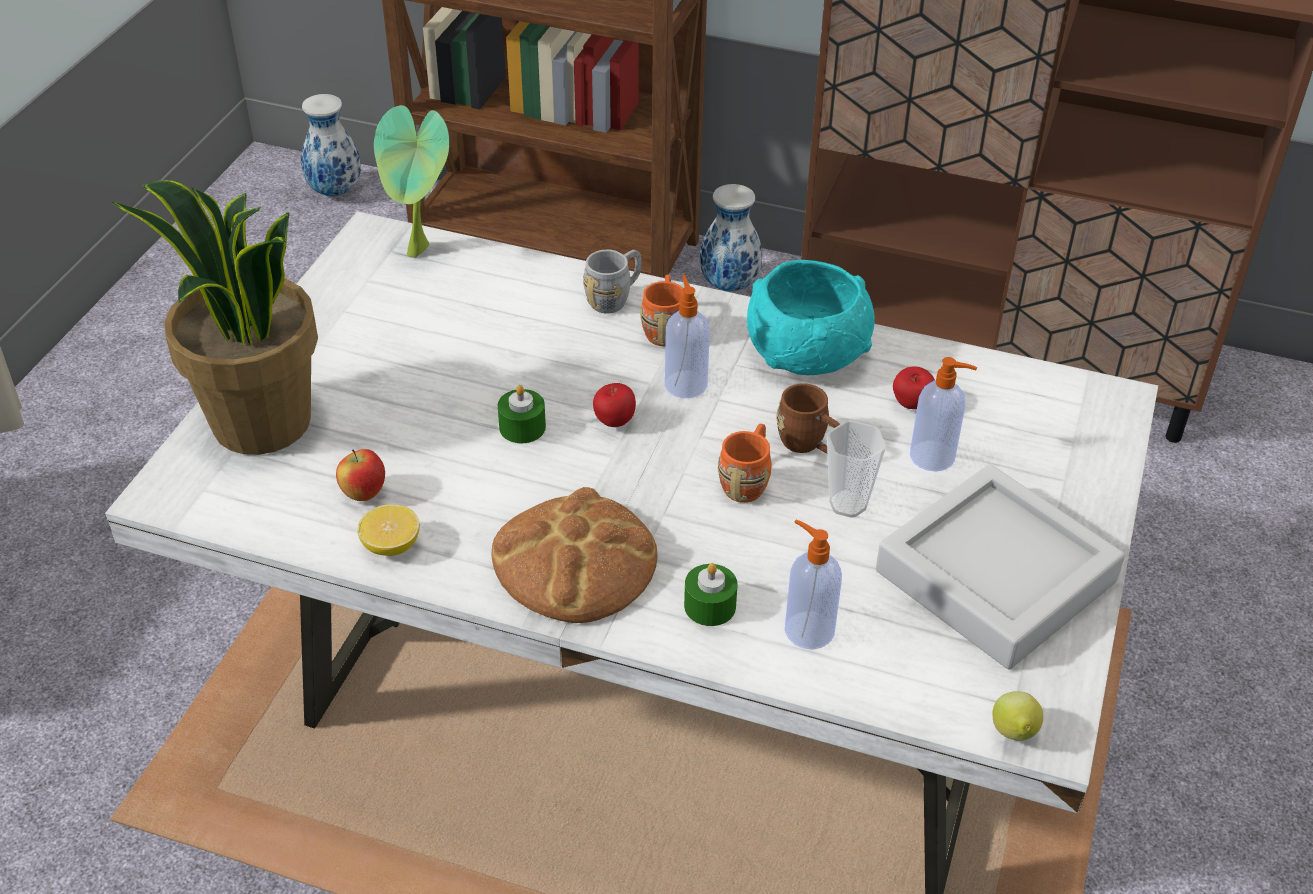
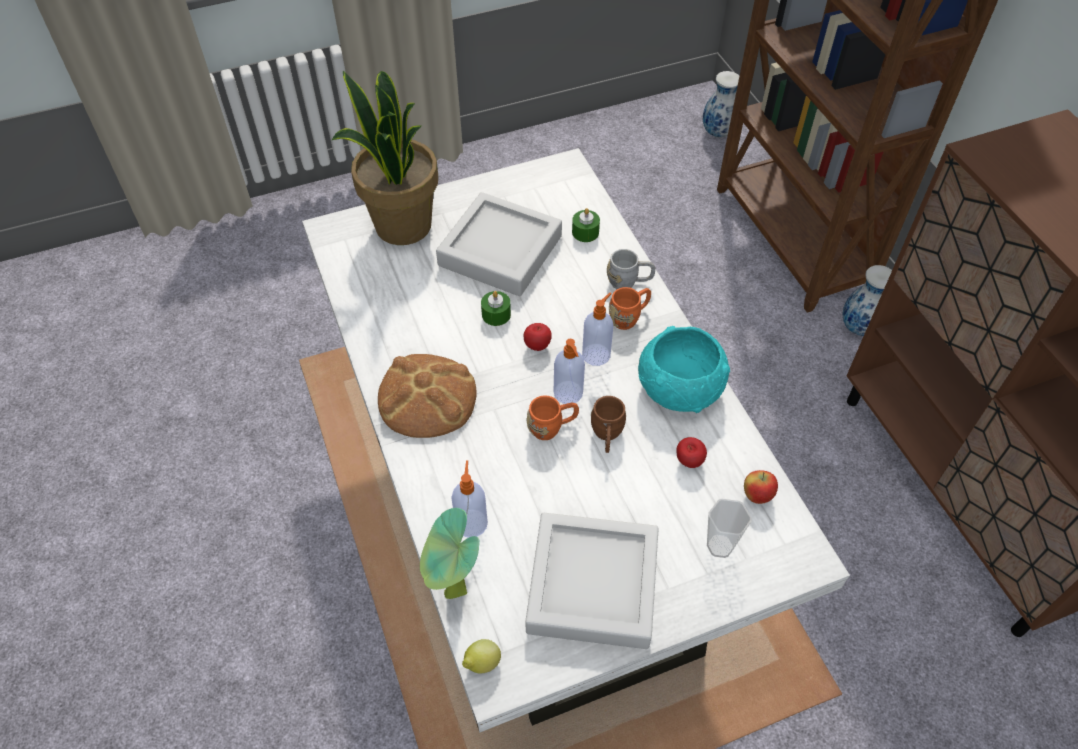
camera: 50 degrees right, 10 degrees up
(364, 494) = (394, 292): apple -> apple (757, 496)
(391, 546) = (372, 325): lemon -> none
(420, 253) = (575, 190): potted plant -> potted plant (454, 596)
(427, 365) = (500, 251): none -> grey tray
(710, 606) = (449, 470): green candle -> green candle (585, 232)
(848, 504) = (579, 482): cup -> cup (720, 546)
(934, 457) = (658, 498): soap dispenser -> soap dispenser (568, 393)

